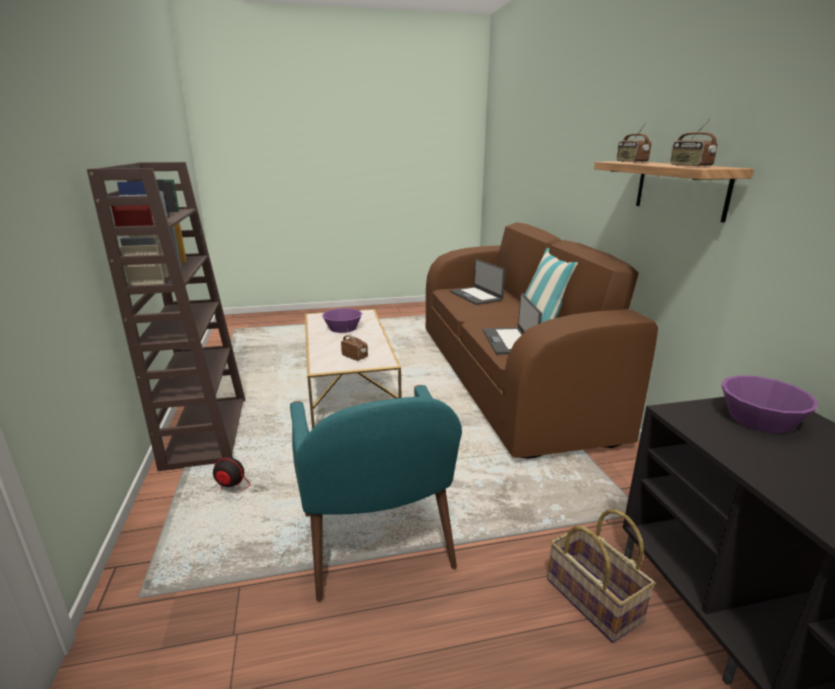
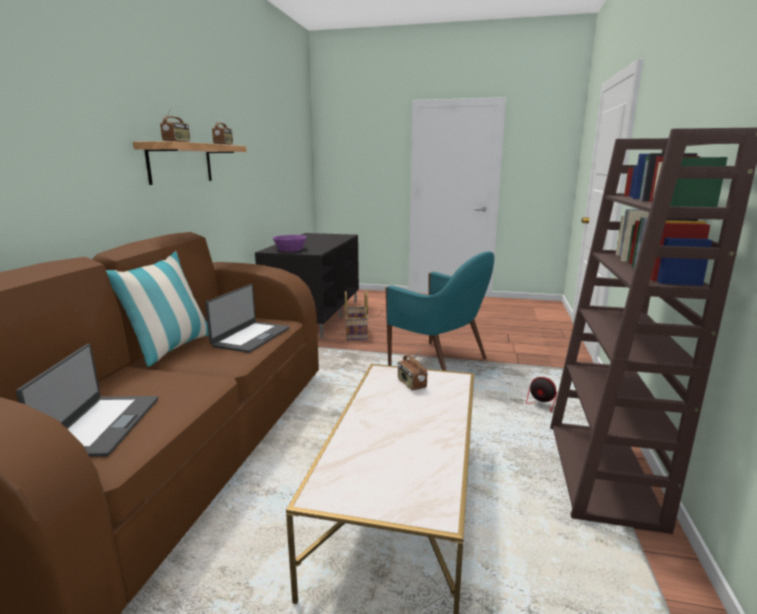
camera: 155 degrees left, 5 degrees down
(343, 328) = (397, 447): purple bowl -> none
(376, 543) = (440, 362): turquoise armchair -> turquoise armchair turned 120 degrees clockwise

